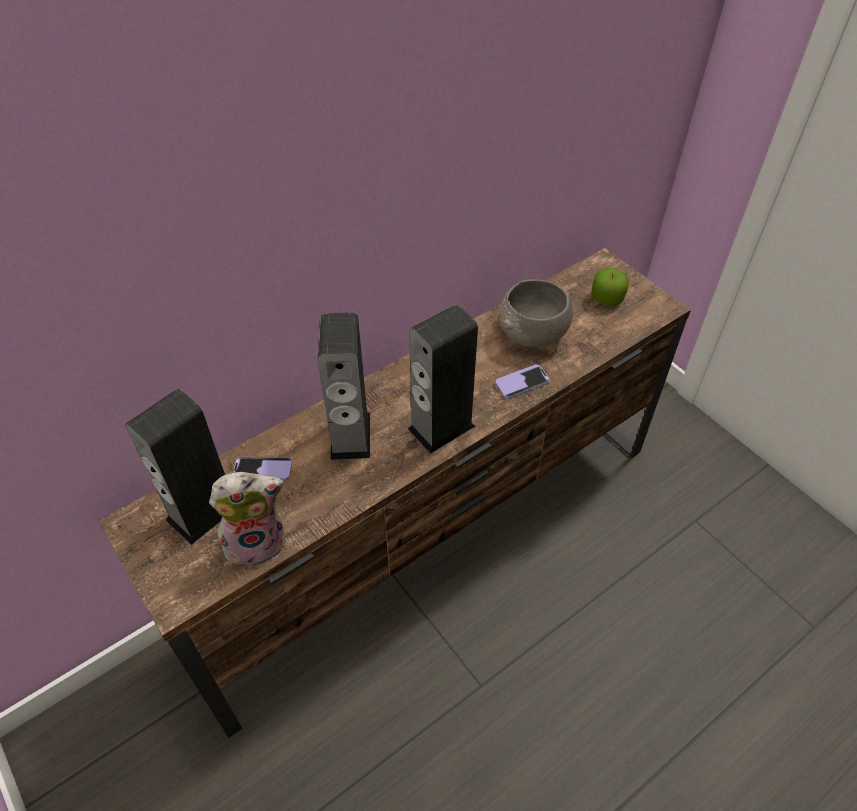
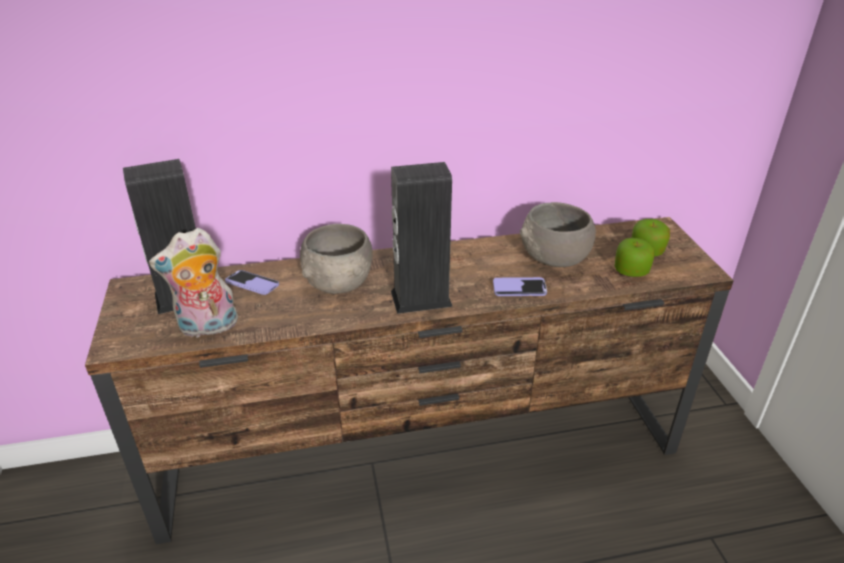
camera: 25 degrees right, 15 degrees down
(257, 541) = (207, 328): plush toy -> plush toy turned 150 degrees clockwise
(350, 435) = (339, 282): speaker -> grey bowl
(605, 328) = (631, 271): none -> apple

